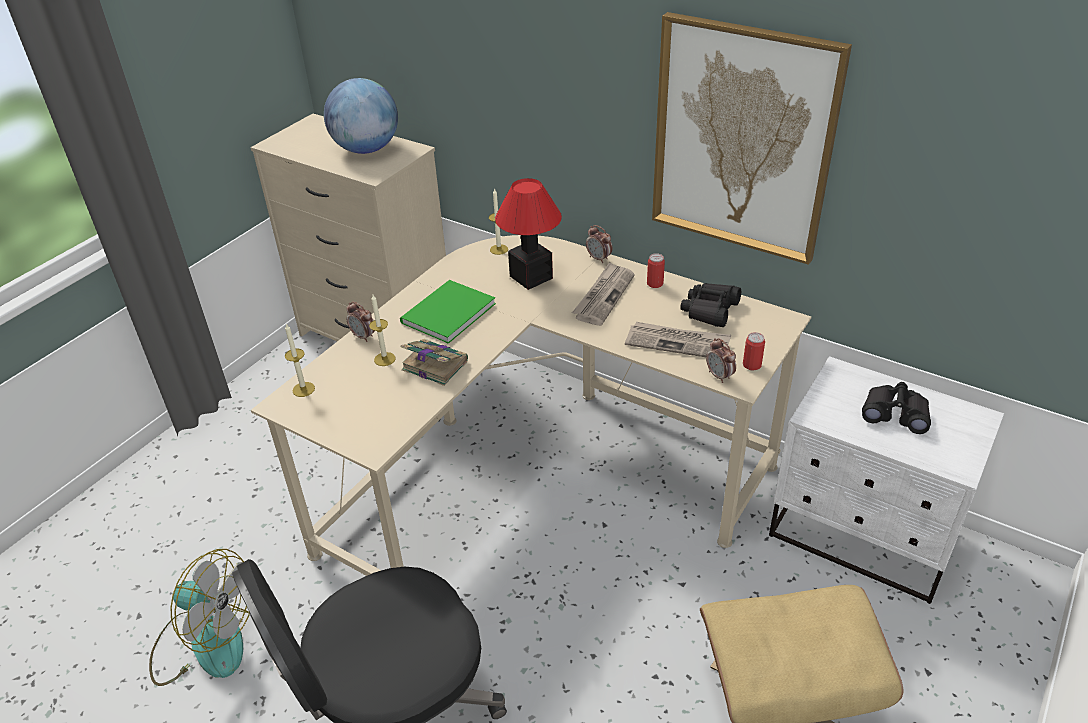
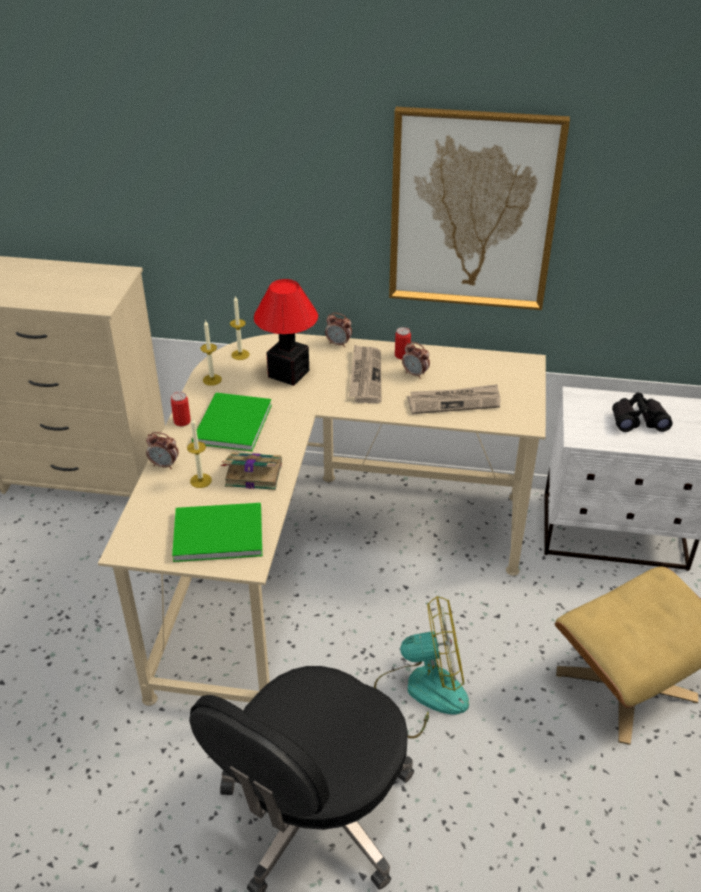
camera: 25 degrees left, 0 degrees up
(205, 642) = (85, 818): fan -> fan (421, 692)
(303, 389) = (139, 529): candle -> candle (212, 380)
(365, 411) = (215, 532): none -> green book
(366, 149) = (72, 281): globe -> none
(710, 310) = (462, 368): black binoculars -> none
(719, 376) = (505, 421): alarm clock -> alarm clock (415, 374)
(752, 365) = (525, 406): can -> can (182, 421)

